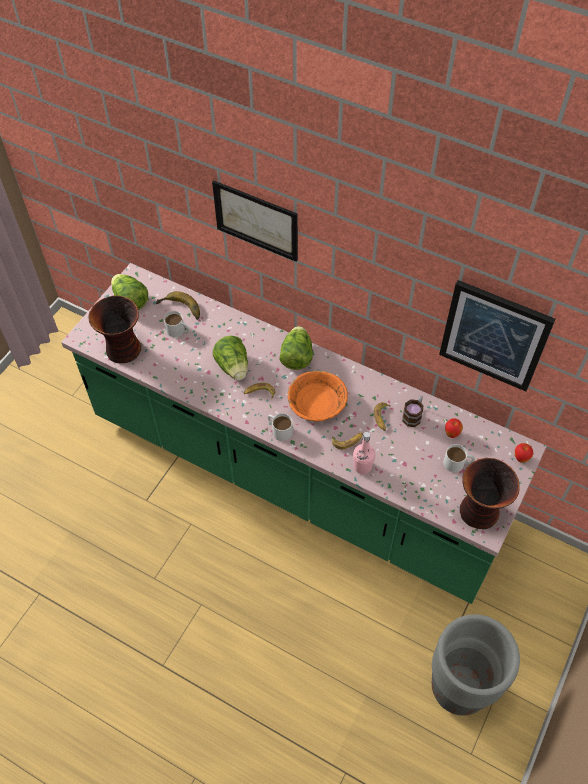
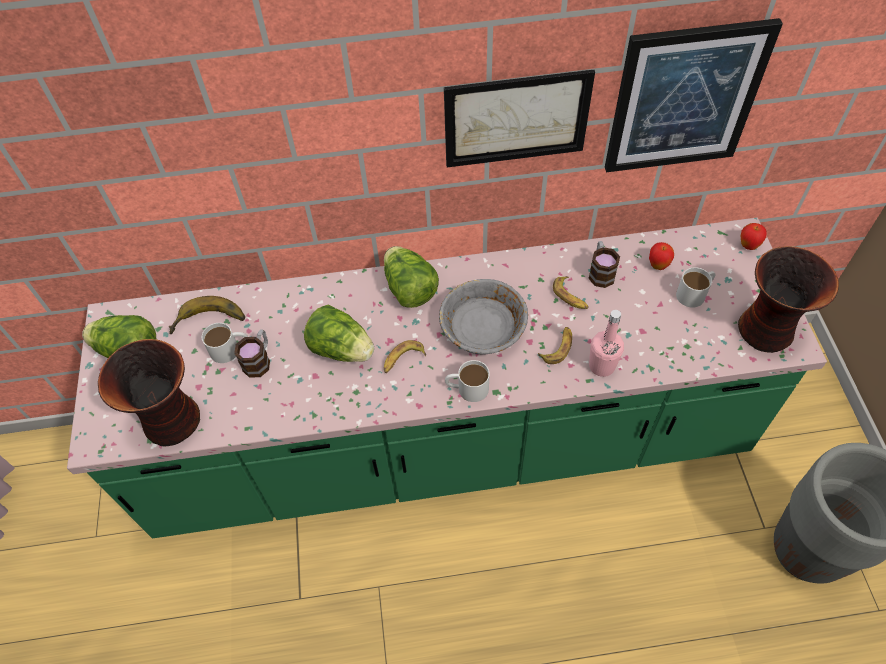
camera: 35 degrees left, 0 degrees up
(188, 346) = (259, 360): none -> mug
(256, 220) = (284, 115): picture -> picture (516, 119)
(317, 403) = (482, 327): orange bowl -> grey bowl

